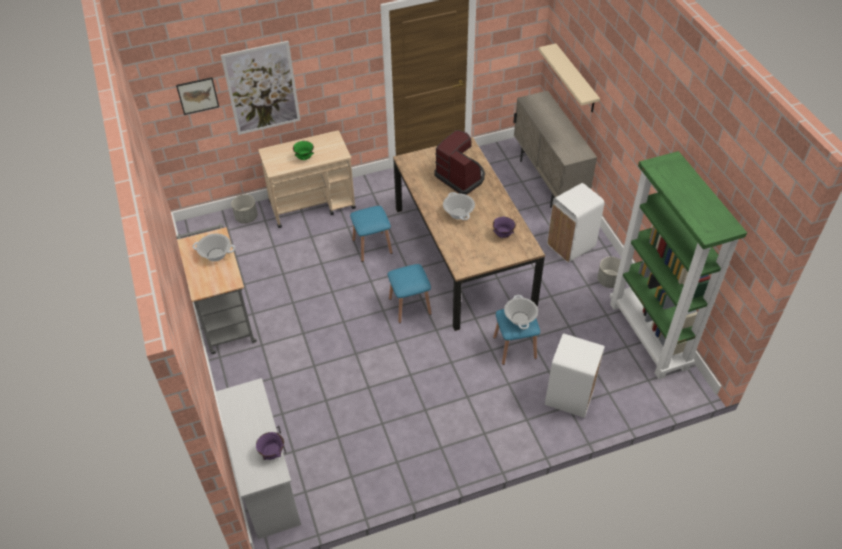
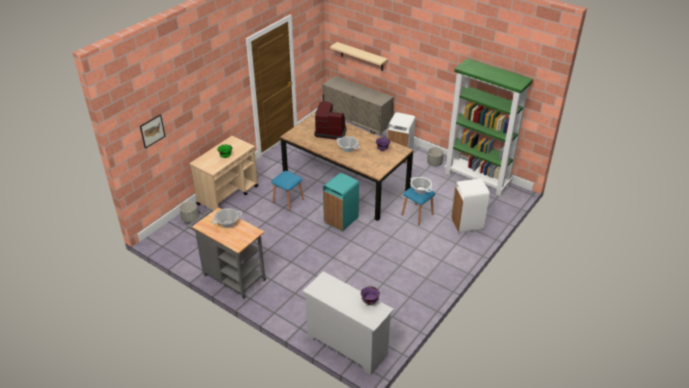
camera: 35 degrees left, 10 degrees down
(262, 88) = (188, 115): picture -> none
(410, 306) = (340, 220): blue stool -> turquoise trash can

